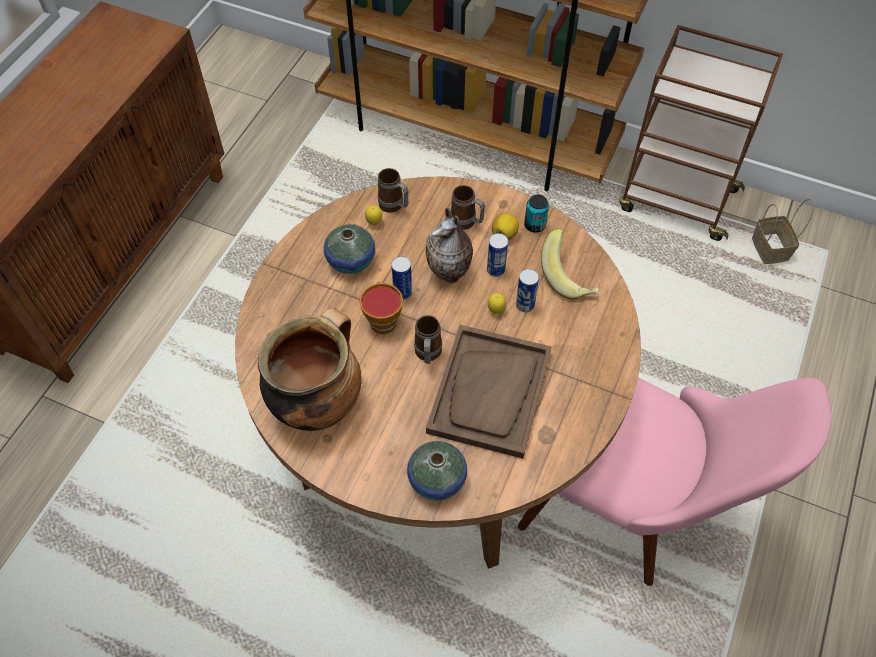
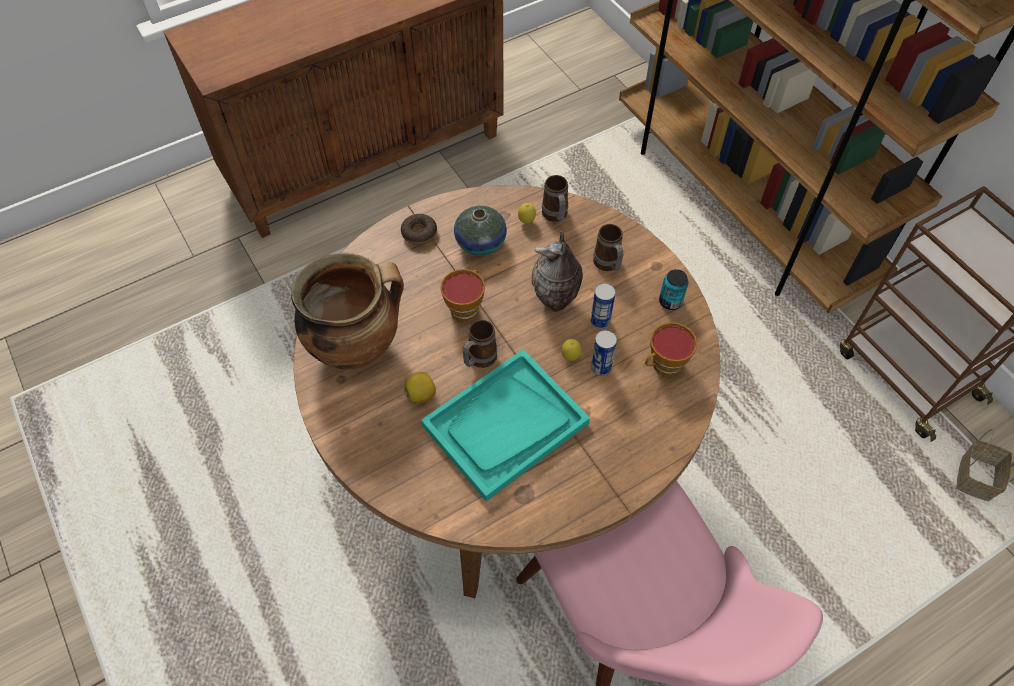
camera: 35 degrees right, 0 degrees up
(292, 280) = (419, 233): none -> donut
(402, 293) = (501, 295): can -> none
(437, 479) = (398, 471): vase -> none
(490, 392) = (505, 425): brown tray -> turquoise tray
(504, 234) = (634, 294): lemon -> lemon (421, 394)
(569, 277) = (664, 366): banana -> cup

